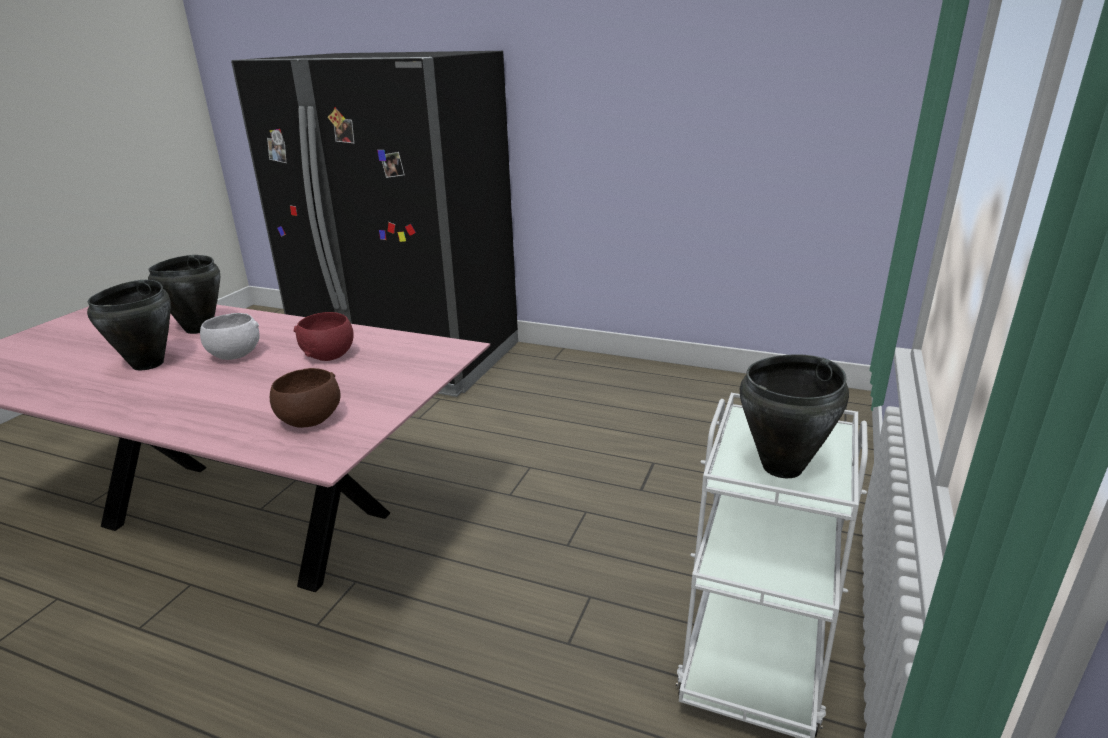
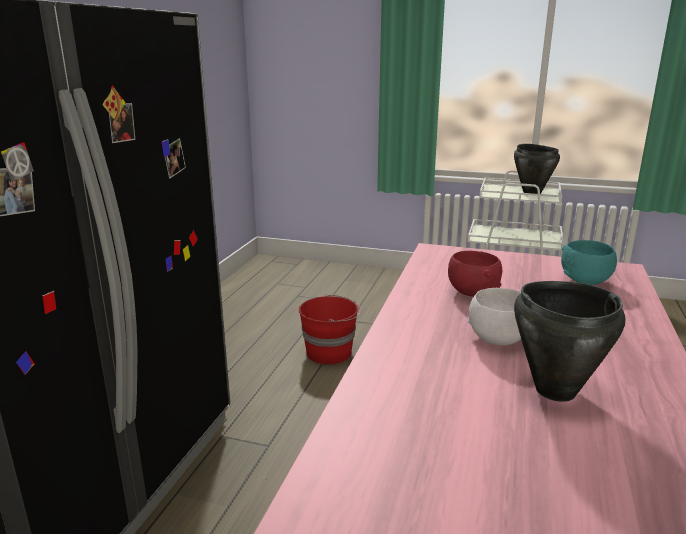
camera: 95 degrees left, 5 degrees down
(198, 329) = (432, 389): black cooking pot -> none
(309, 421) = (586, 281): brown bowl -> turquoise bowl
(568, 447) = (330, 352): none -> red bucket

